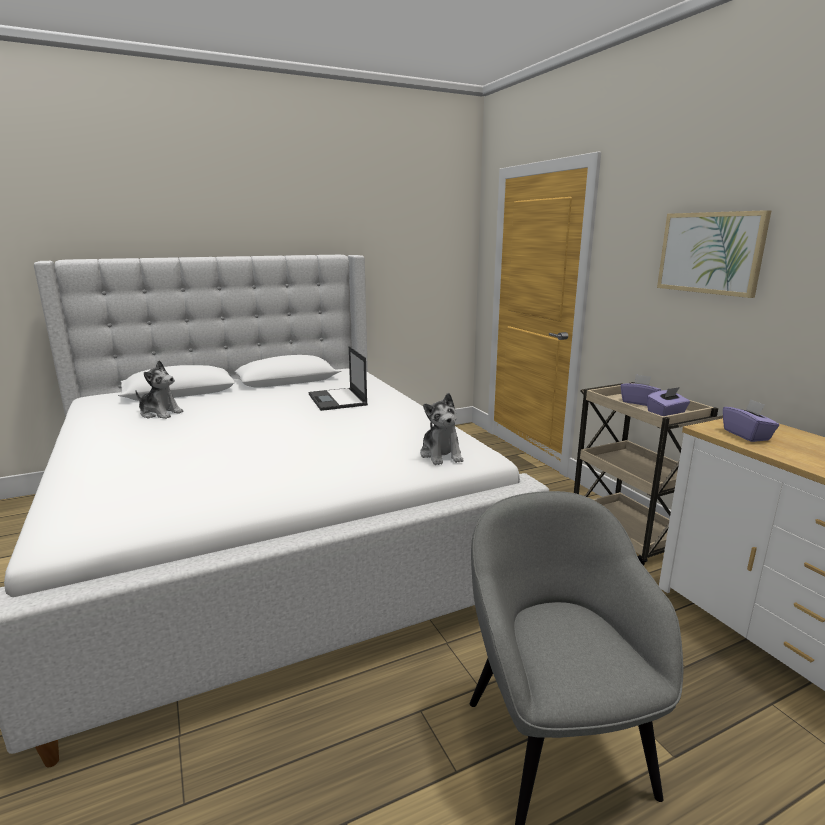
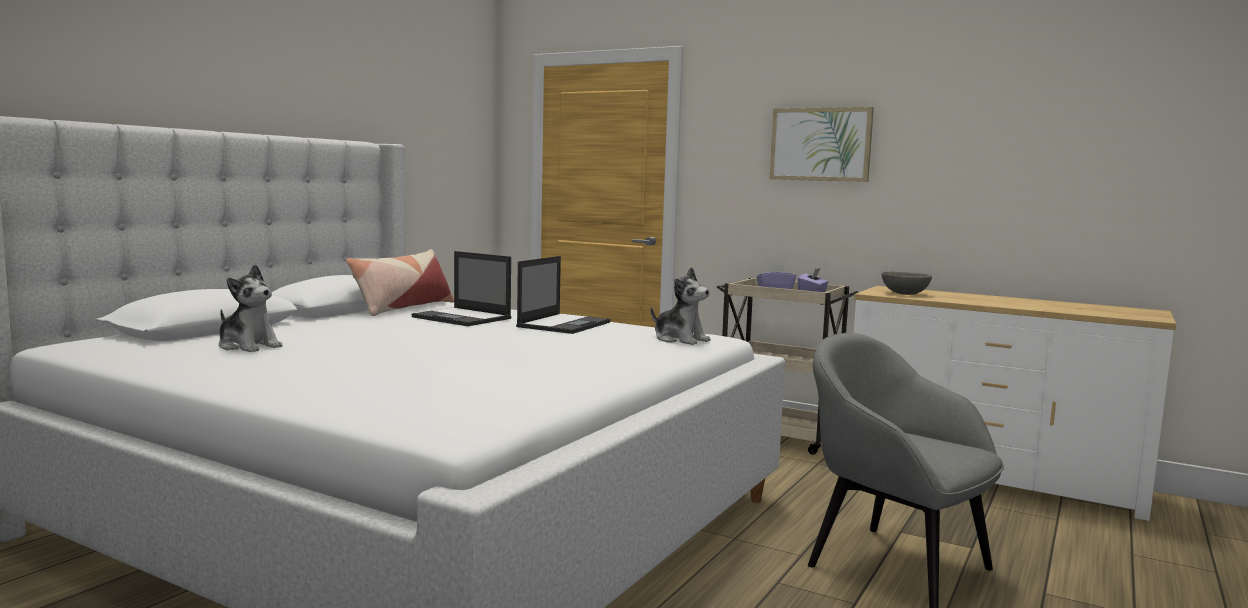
camera: 35 degrees left, 10 degrees down
(160, 413) = (248, 346): plush toy -> plush toy turned 45 degrees clockwise
(325, 383) = (403, 308): none -> pillow
(390, 418) = (564, 324): none -> laptop
(746, 435) = (904, 294): purple tissue box -> grey bowl

